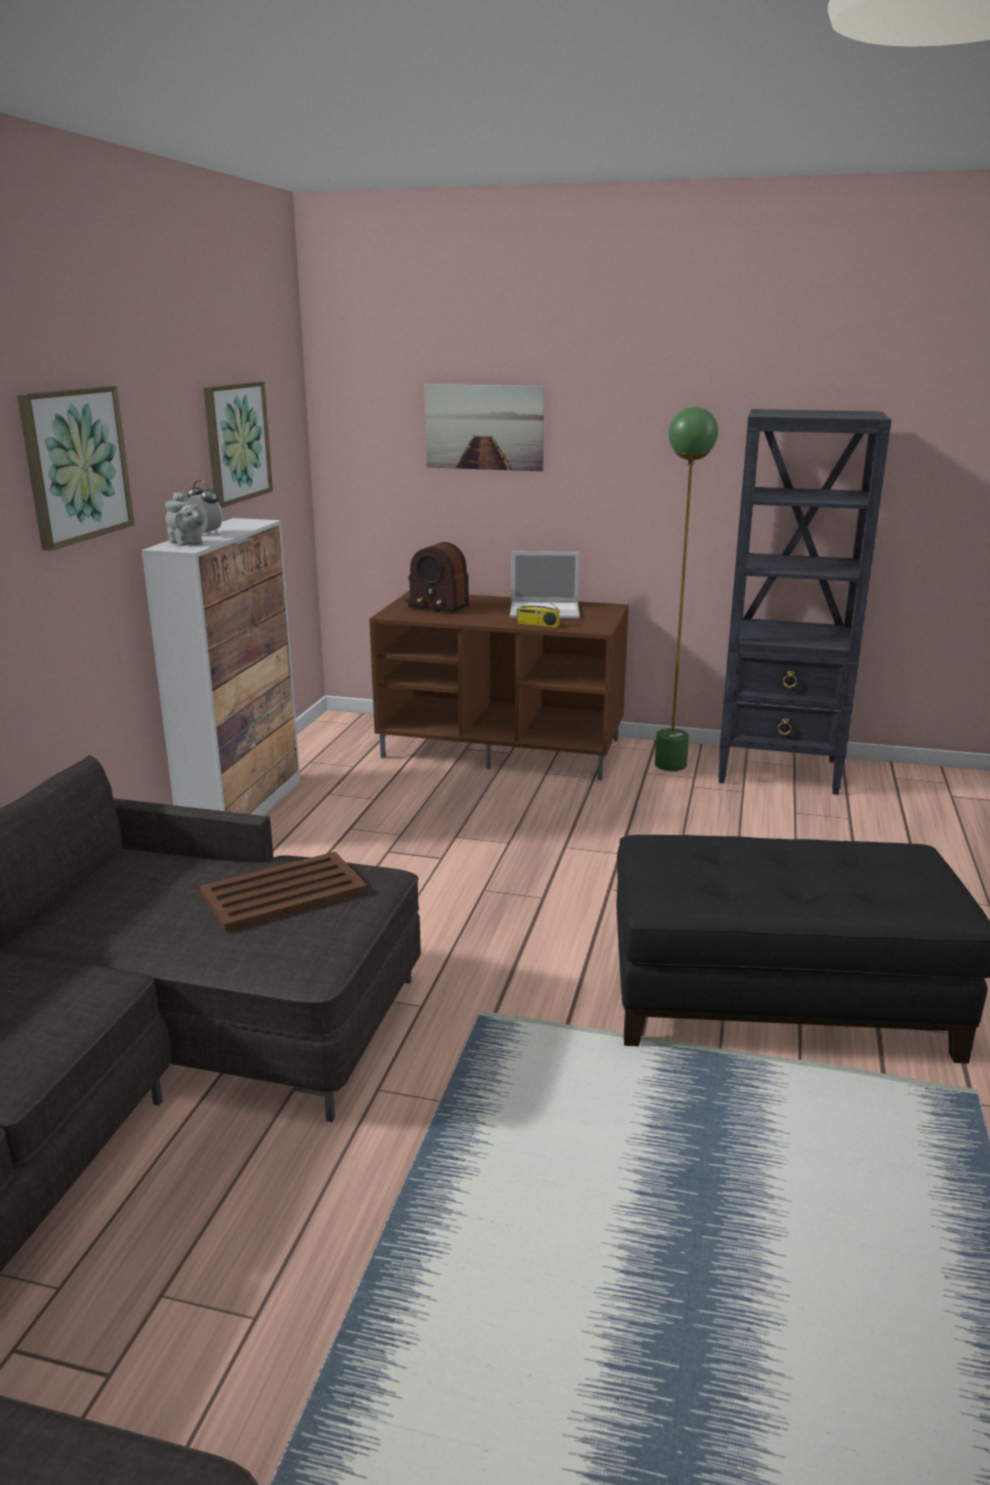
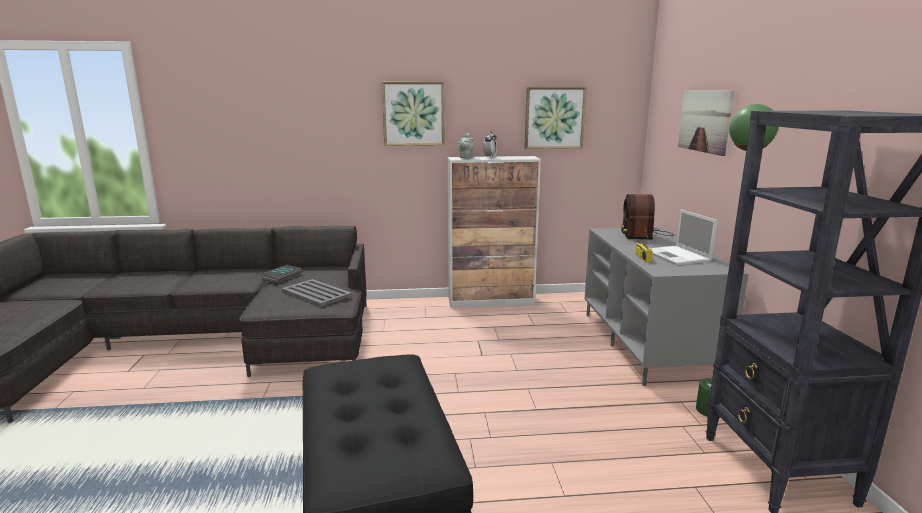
camera: 70 degrees right, 5 degrees down
(112, 928) = (282, 277): none -> book
(285, 892) = (316, 294): brown tray -> grey tray
(504, 748) = (649, 345): brown tv stand -> grey tv stand

